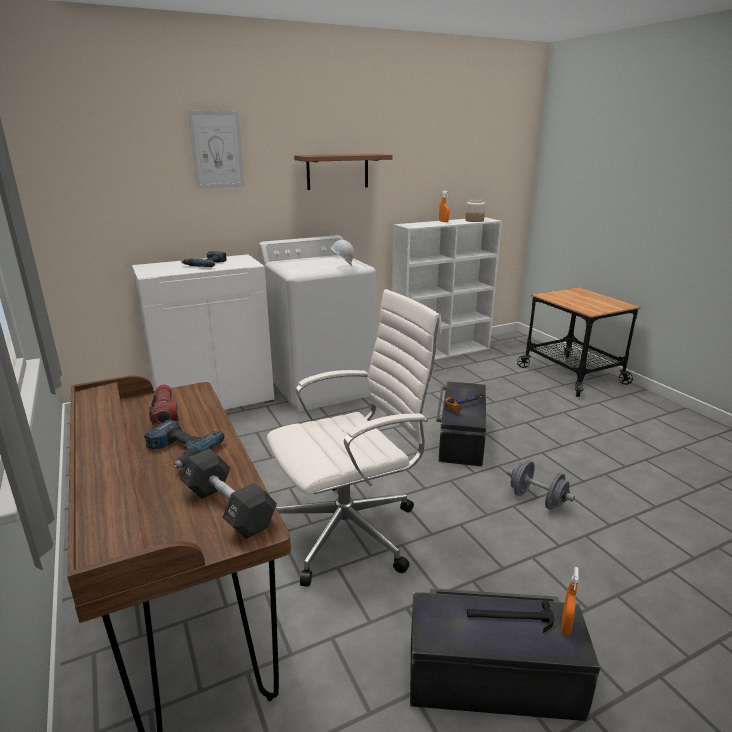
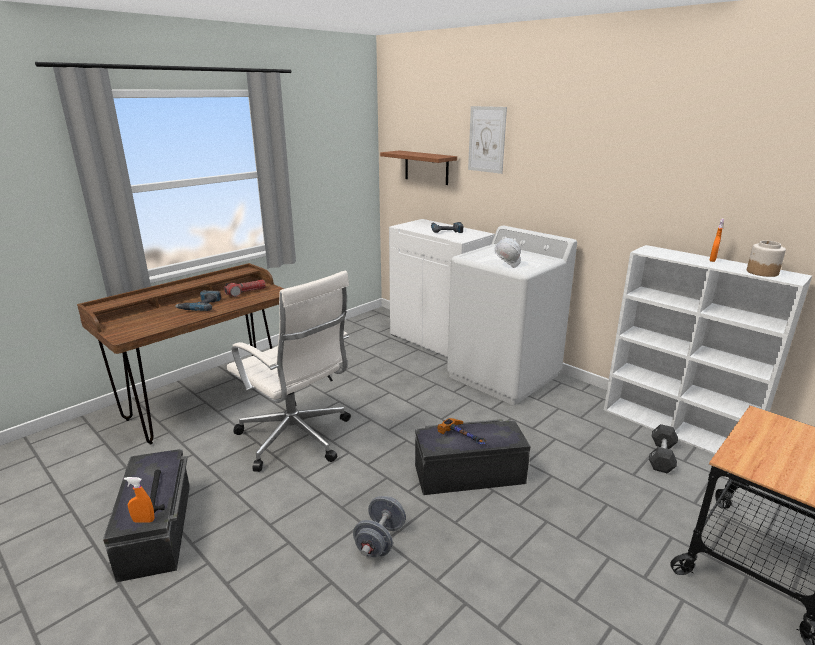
camera: 70 degrees right, 0 degrees up
(228, 508) = (143, 327): black dumbbell -> black dumbbell (661, 456)
(337, 171) = (590, 172): brown shelf -> brown shelf (426, 167)

